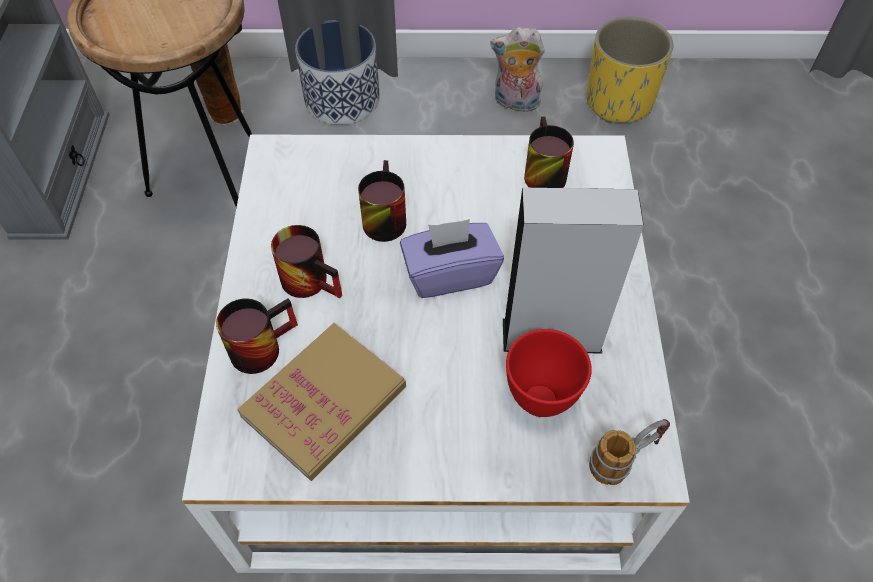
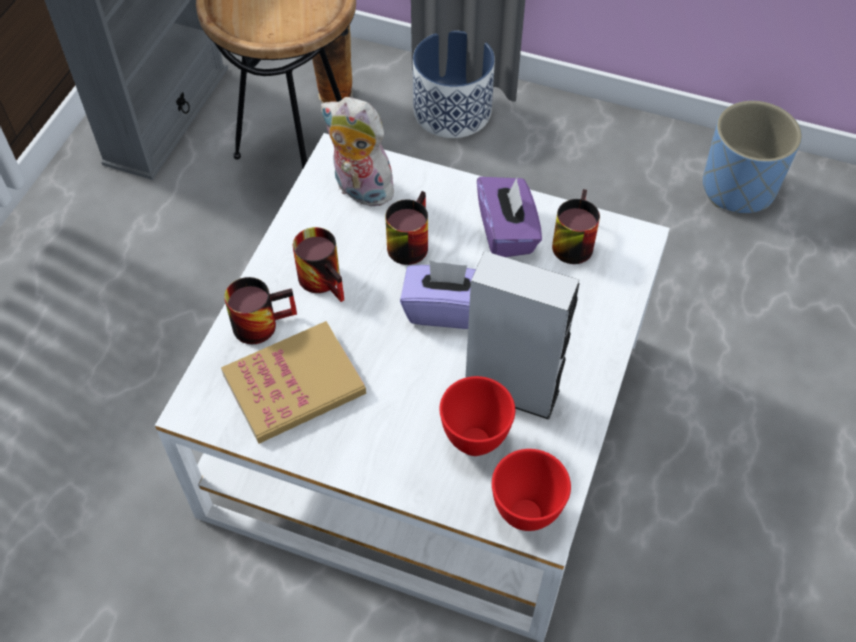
camera: 20 degrees right, 0 degrees up
(476, 181) = (507, 232): none -> purple tissue box
(515, 103) = (626, 160): plush toy -> plush toy (359, 190)
(618, 102) = (738, 188): yellow planter -> blue planter
(623, 460) = (524, 513): mug -> red bowl

